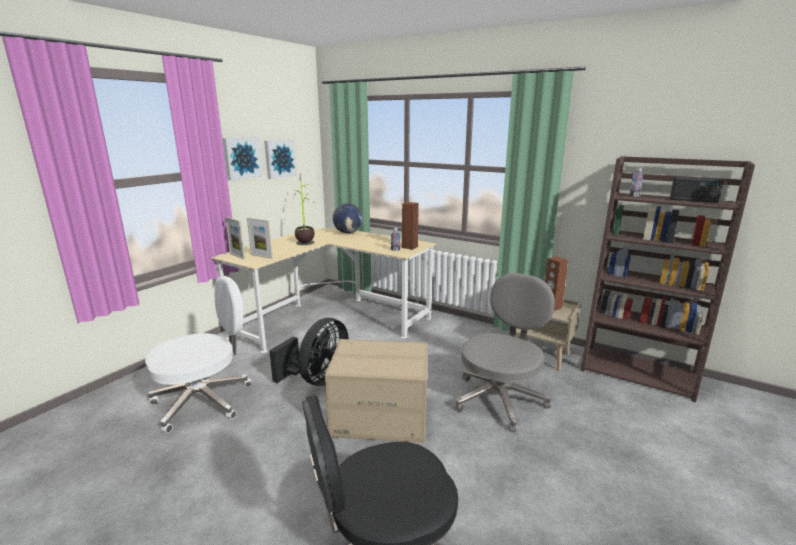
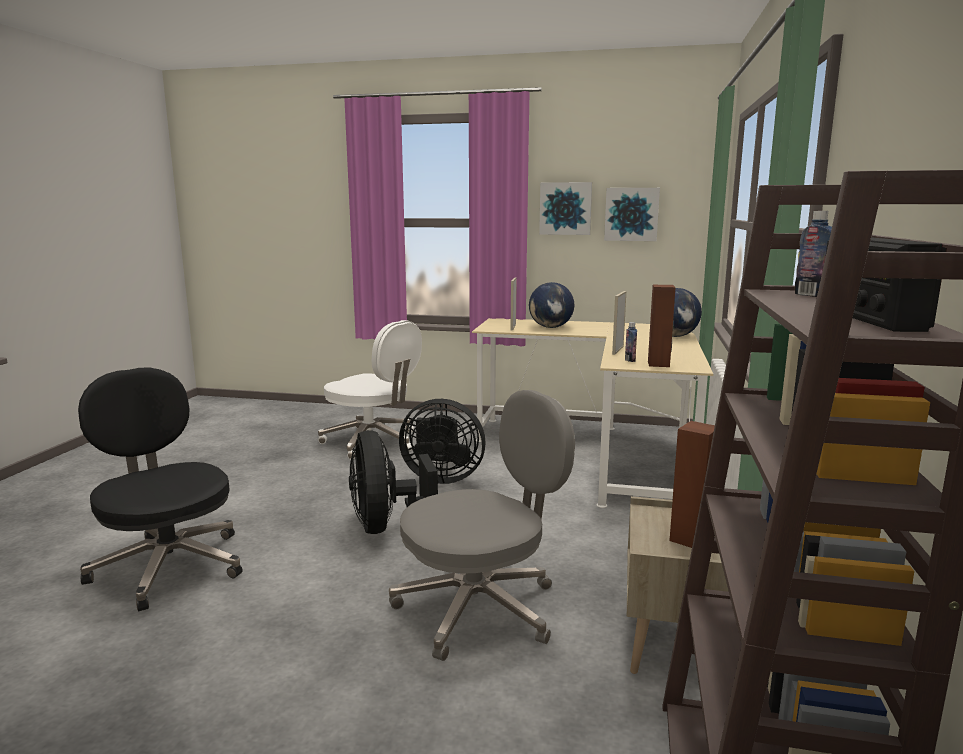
camera: 70 degrees right, 5 degrees down
(237, 256) = (503, 322): picture frame -> picture frame (617, 350)
(280, 248) = (551, 327): none -> globe
(305, 239) = (604, 329): potted plant -> none
(380, 416) = (386, 525): cardboard box -> black fan
(500, 398) = (480, 608): grey office chair -> grey office chair turned 45 degrees counterclockwise

